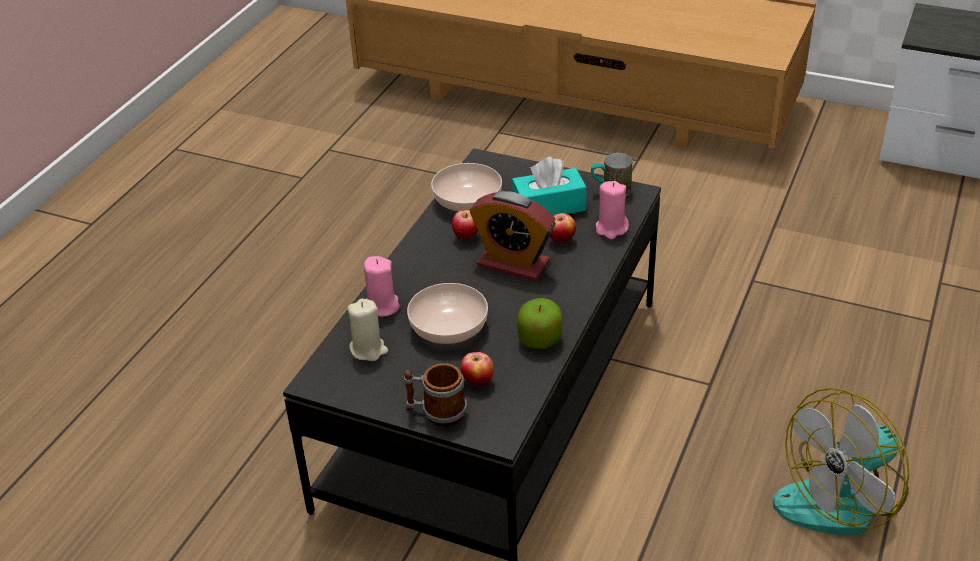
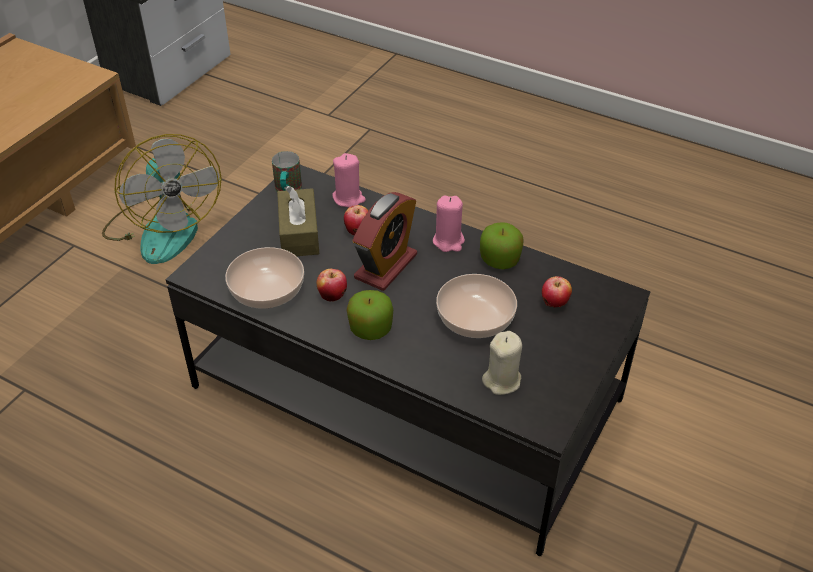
camera: 85 degrees left, 5 degrees up
(381, 306) = (435, 368): pink candle -> pink candle (448, 241)
(427, 263) = (370, 328): none -> apple
(436, 412) = (594, 334): mug -> none
(549, 206) = (299, 233): turquoise tissue box -> brown tissue box
(843, 498) = (541, 208): fan -> fan (163, 228)

